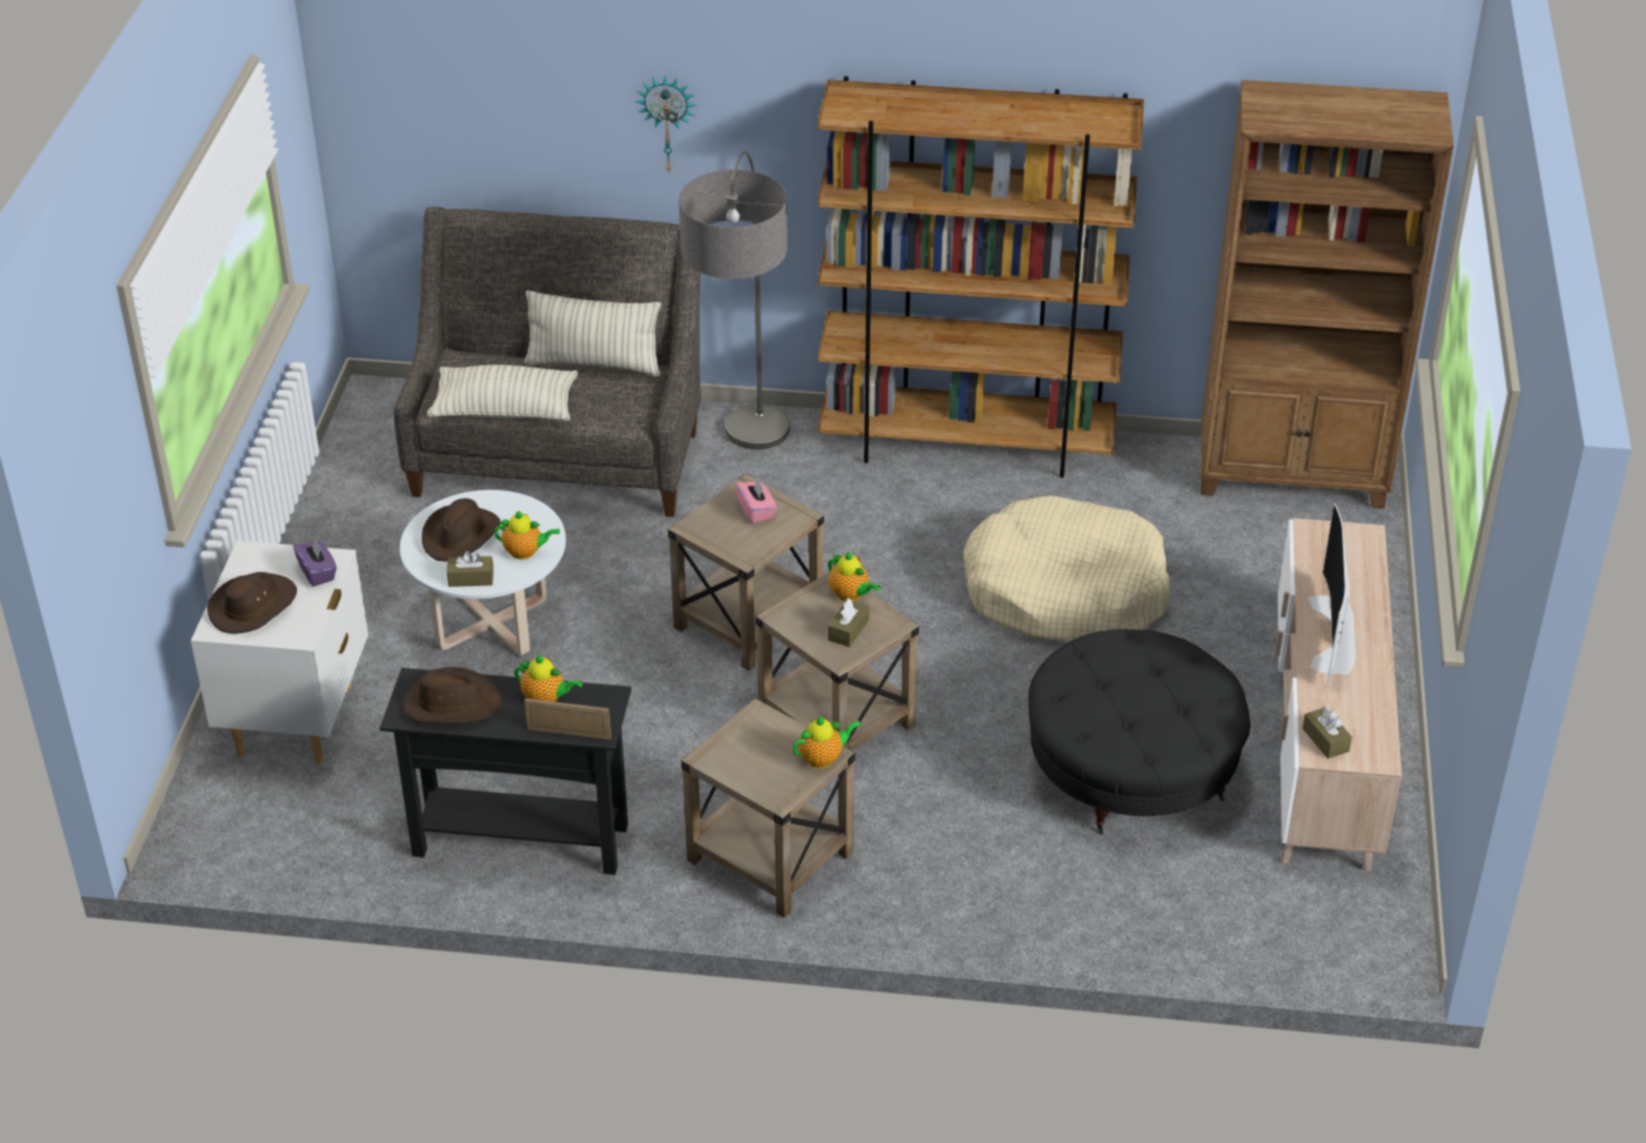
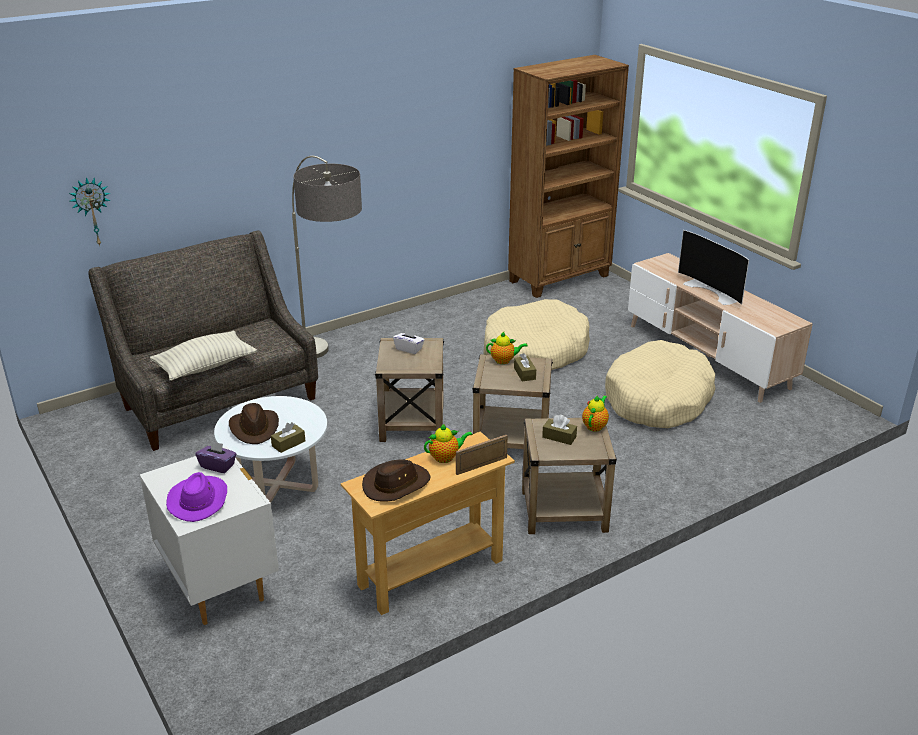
camera: 40 degrees left, 10 degrees down
(253, 606) = (198, 500): brown hat -> purple hat
(520, 840) = (431, 573): black console table -> beige console table
(525, 552) = (303, 419): teapot -> none
(594, 364) = (229, 331): pillow -> none
(667, 122) = (230, 170): wall clock -> wall clock (92, 211)
(756, 511) = (409, 349): pink tissue box -> white tissue box
(967, 445) = (415, 318): brown bookcase -> none
(1131, 771) = (658, 399): black ottoman -> beige dog bed
(1325, 740) = (769, 324): brown tissue box -> brown tissue box (559, 437)

